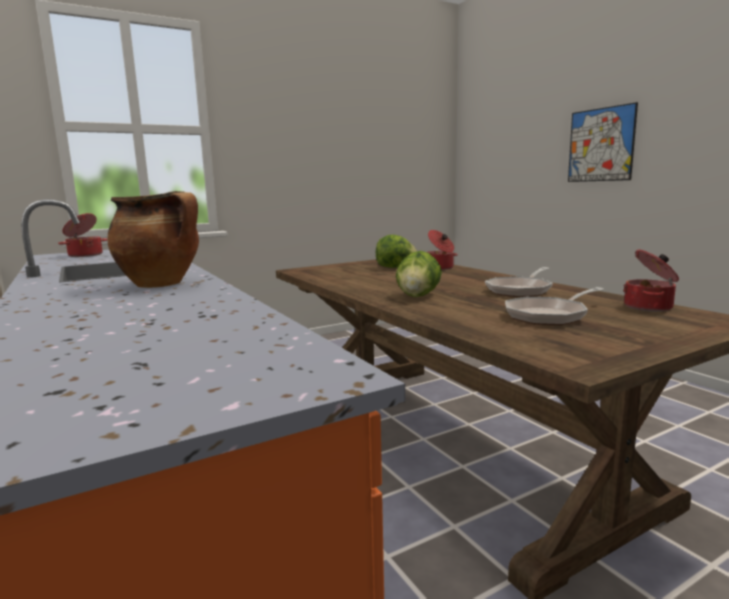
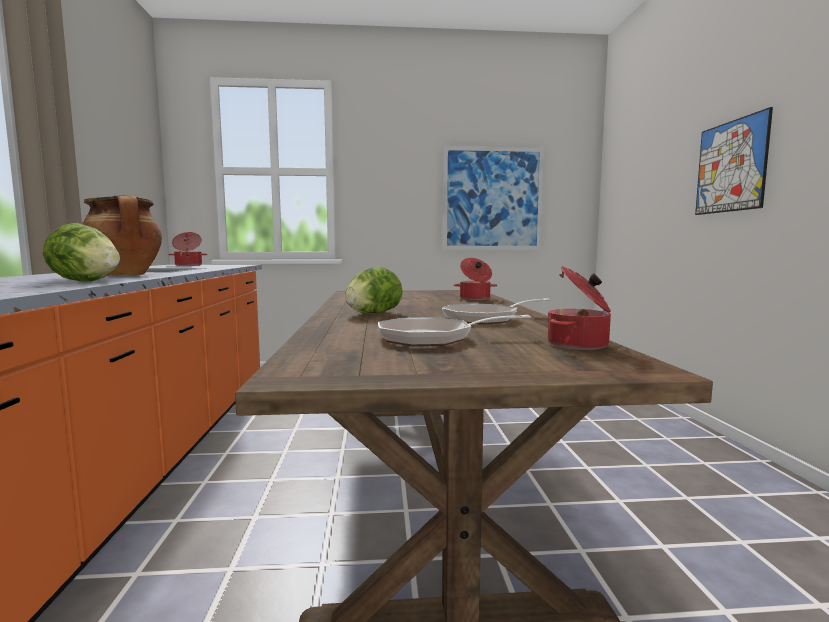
camera: 25 degrees right, 5 degrees down
(370, 161) = (492, 199): none -> picture
(395, 267) = (436, 295): lettuce -> lettuce (86, 281)

